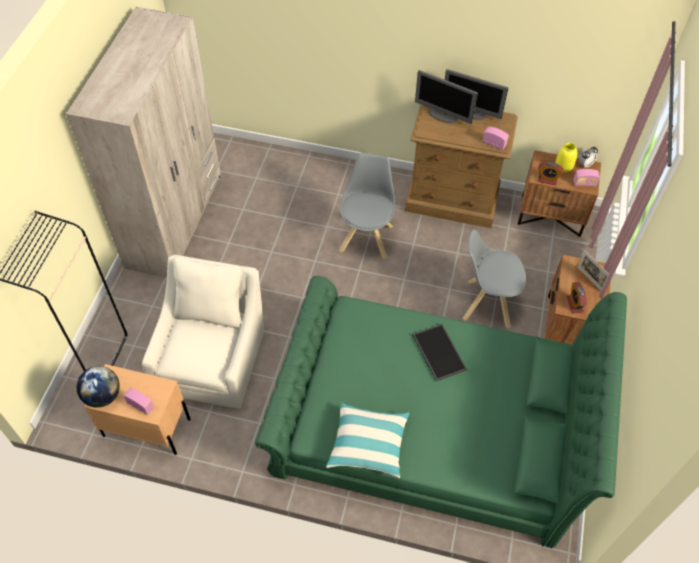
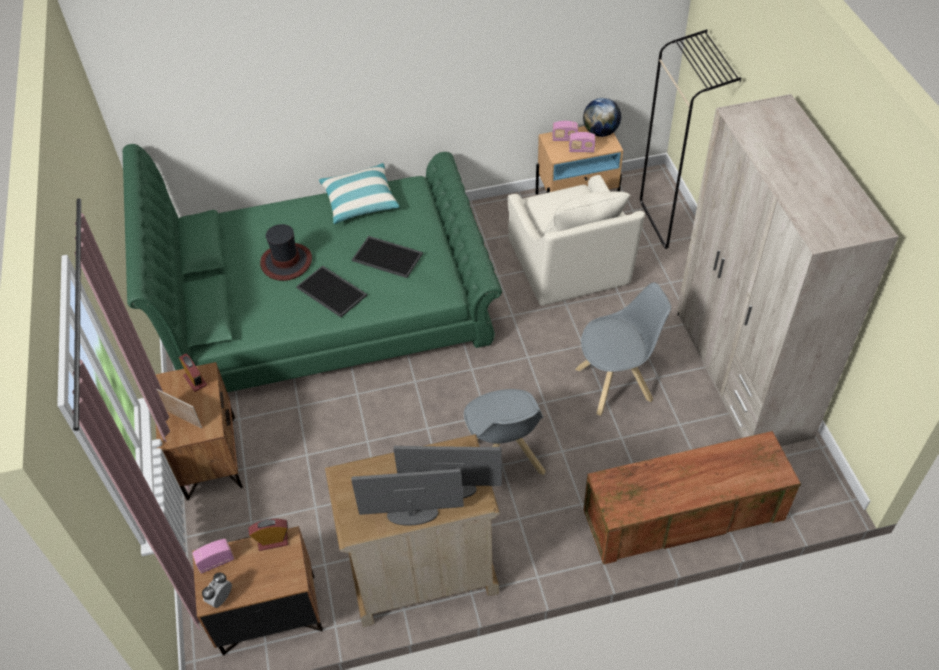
camera: 155 degrees right, 5 degrees down
(287, 164) = (682, 517): none -> brown bench
(376, 362) = (388, 256): none -> tray
(465, 402) = (286, 262): none -> hat
(486, 303) = (316, 444): grey chair -> grey chair (616, 383)
(494, 144) = (355, 475): radio -> radio (581, 150)
(563, 167) = (253, 577): yellow vase -> none

